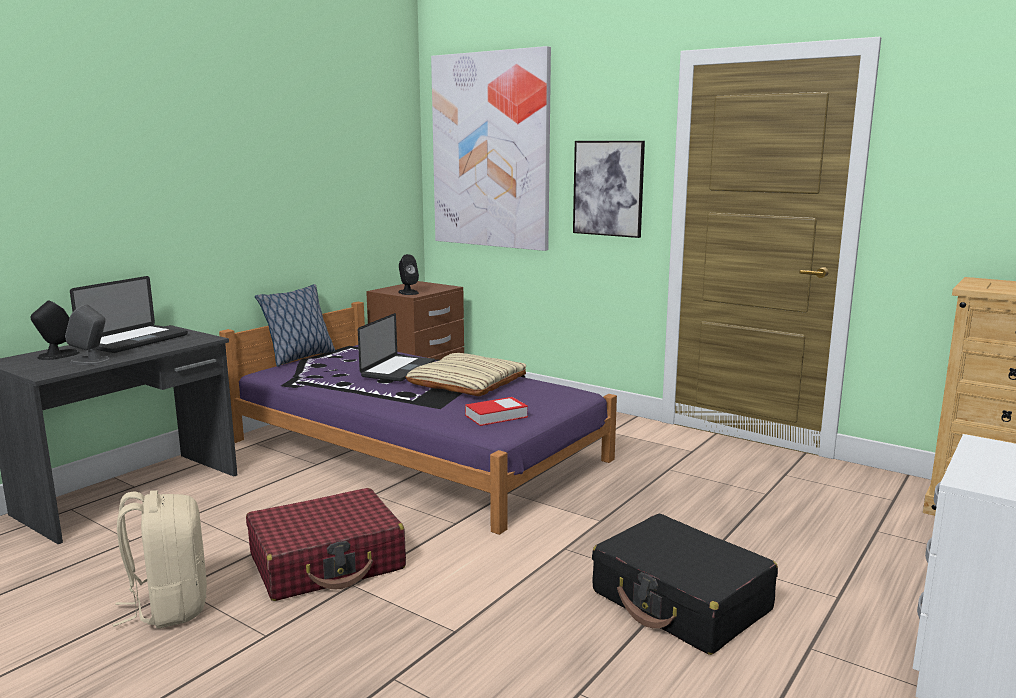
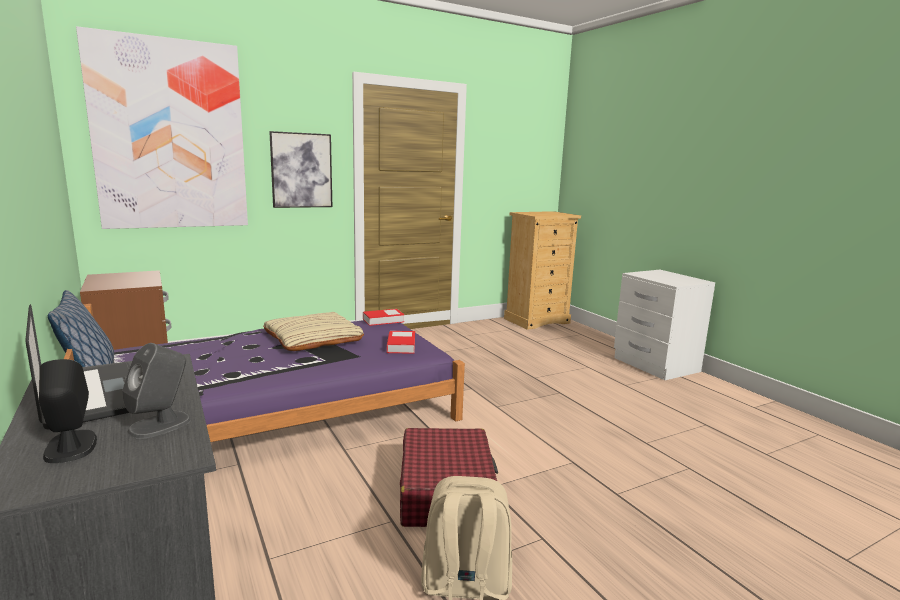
camera: 65 degrees left, 0 degrees up
(398, 369) = (241, 349): laptop -> none
(408, 292) = (134, 283): black speaker -> none
(573, 392) = (383, 320): none -> book
(681, 602) = (574, 396): black suitcase -> none

